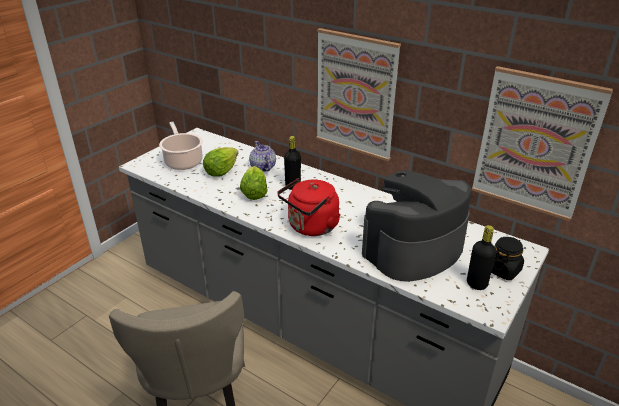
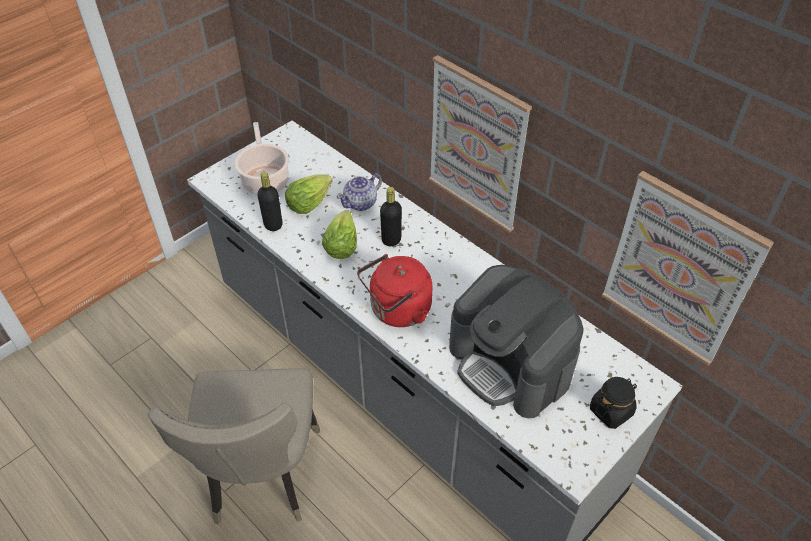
camera: 10 degrees right, 15 degrees up
(263, 167) = (361, 203): teapot -> teapot turned 120 degrees counterclockwise
(412, 250) = (510, 364): coffee machine -> coffee machine turned 105 degrees counterclockwise
(476, 284) = (571, 426): black bottle -> black bottle (273, 225)

